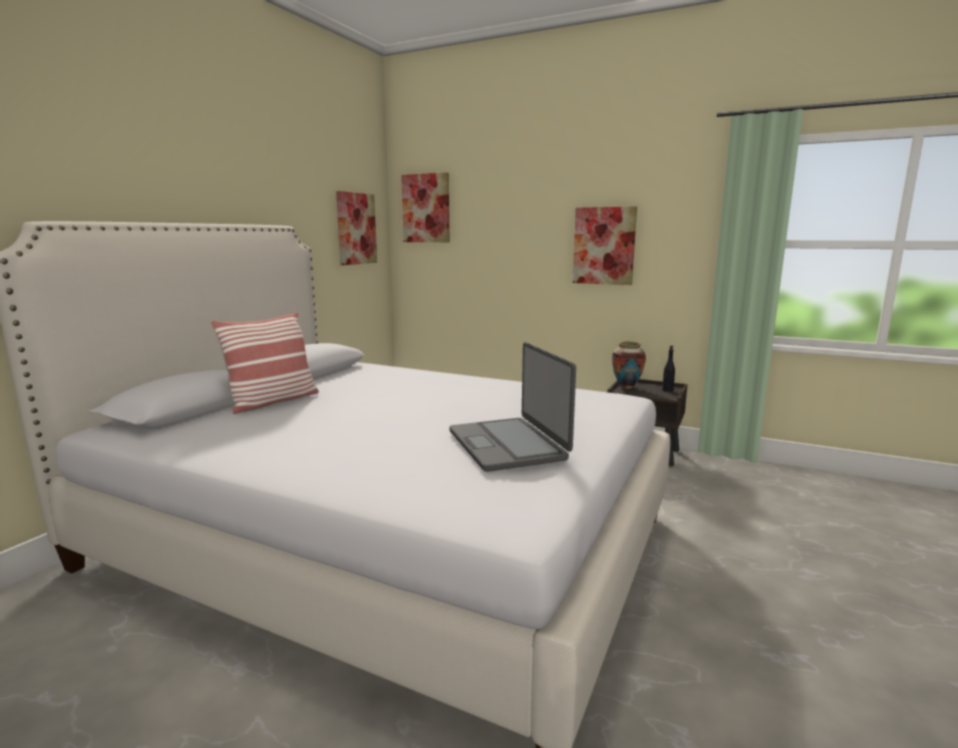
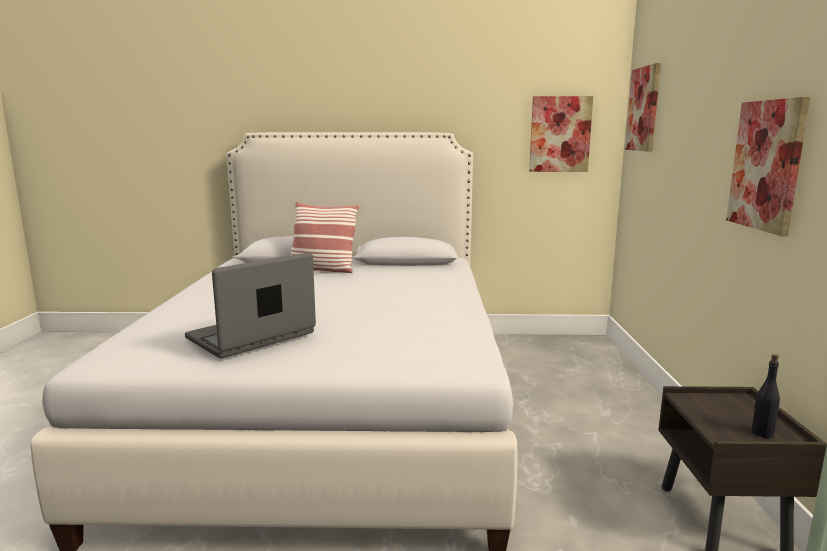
camera: 65 degrees right, 0 degrees up
(626, 387) = (714, 400): vase -> none

